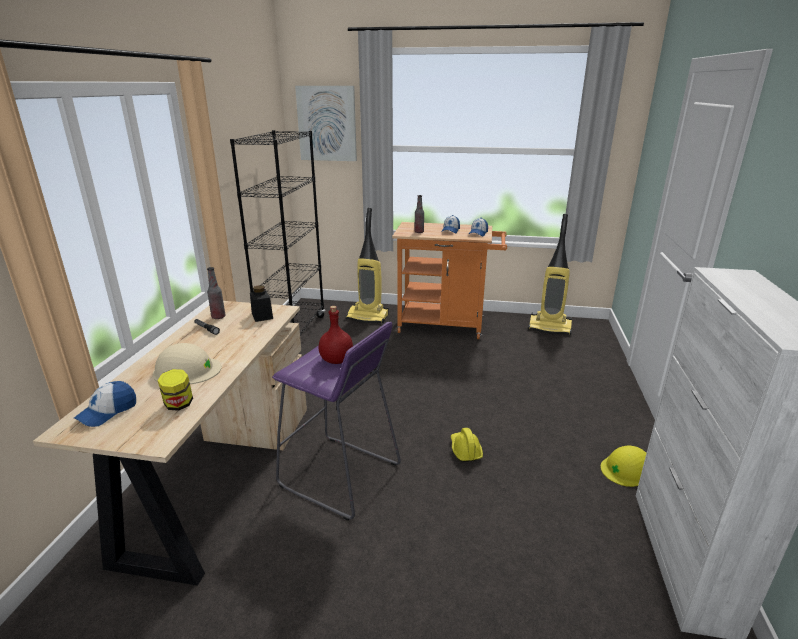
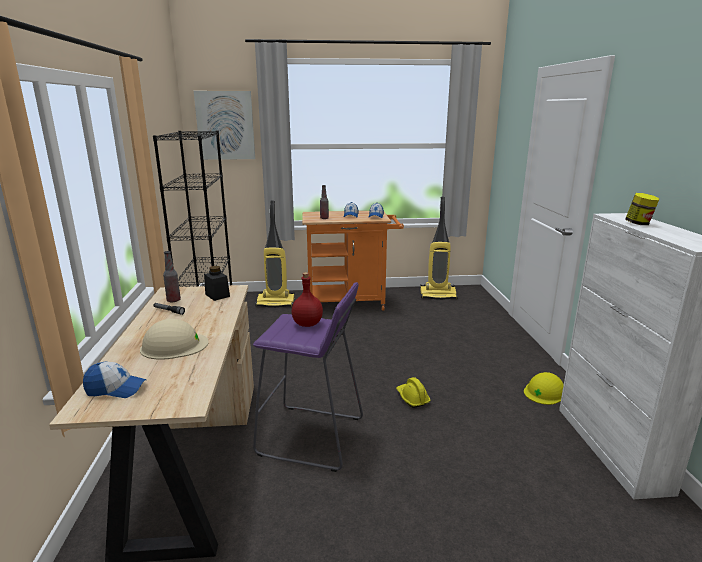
camera: 15 degrees left, 5 degrees down
(108, 412) = (116, 389): cap -> cap turned 105 degrees counterclockwise
(179, 405) = (187, 373): jar -> jar (638, 224)

